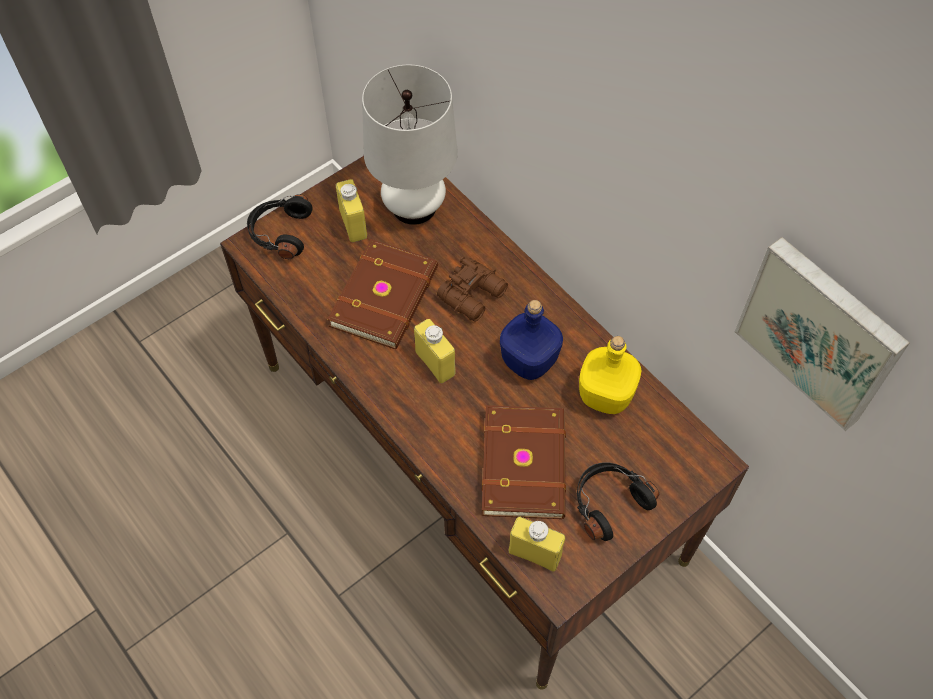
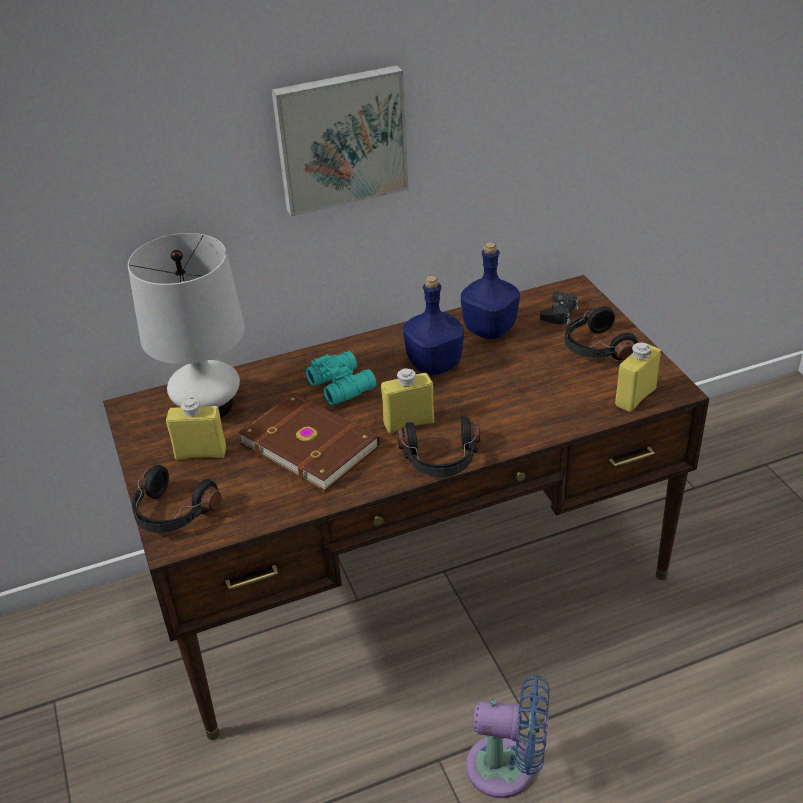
camera: 70 degrees left, 20 degrees down
(291, 587) = (508, 768): none -> blue fan
(391, 402) = (441, 460): none -> black headphones
(474, 295) = (342, 384): brown binoculars -> turquoise binoculars
(526, 463) = (542, 385): brown book -> none
(606, 396) = (490, 329): yellow bottle -> blue bottle
(660, 455) = (559, 313): none -> black game controller
(821, 331) = (590, 77): picture -> picture (340, 138)

